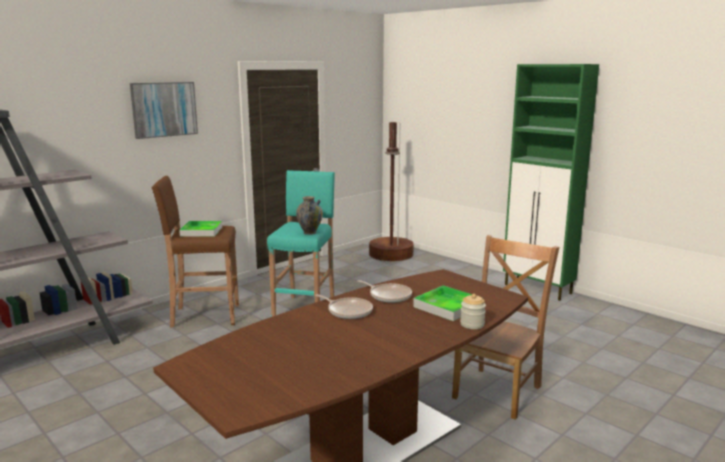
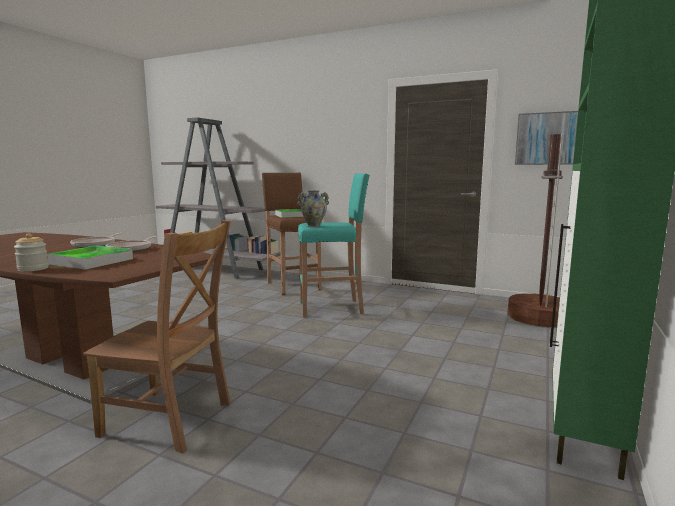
camera: 70 degrees right, 5 degrees down
(164, 109) = (321, 124): picture -> picture (550, 138)

